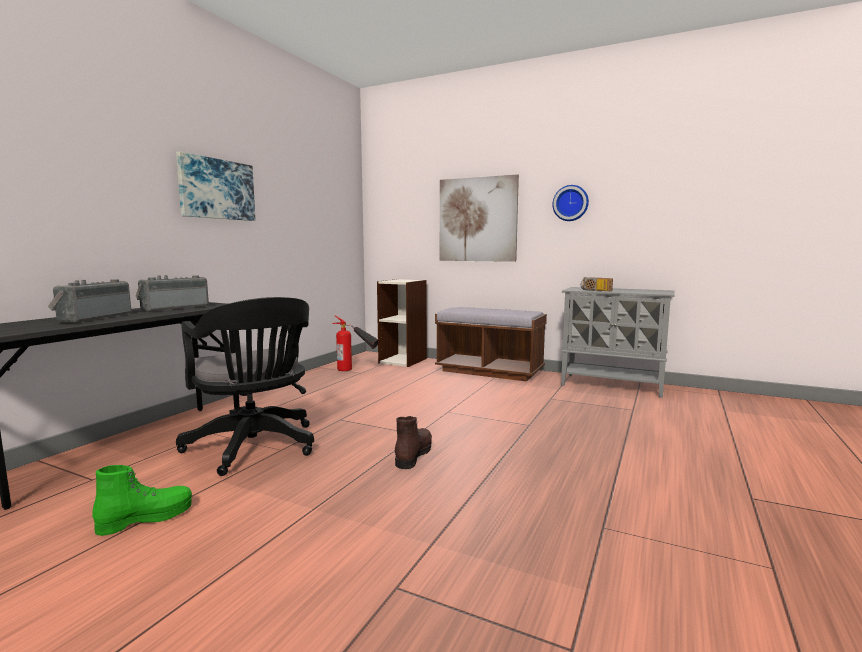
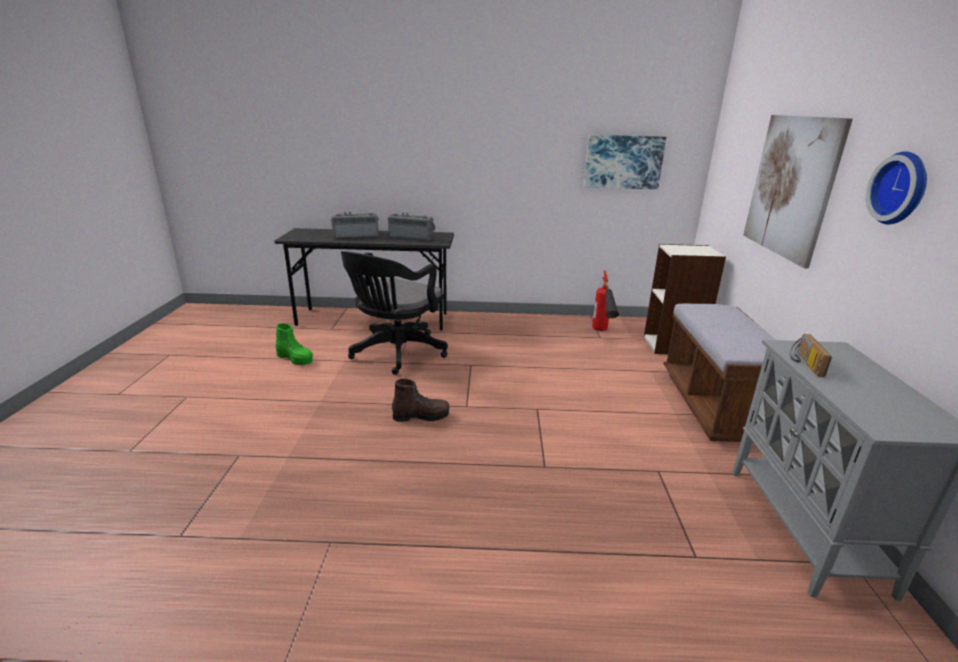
camera: 65 degrees right, 15 degrees up
(216, 189) = (485, 138): picture -> picture (623, 162)

